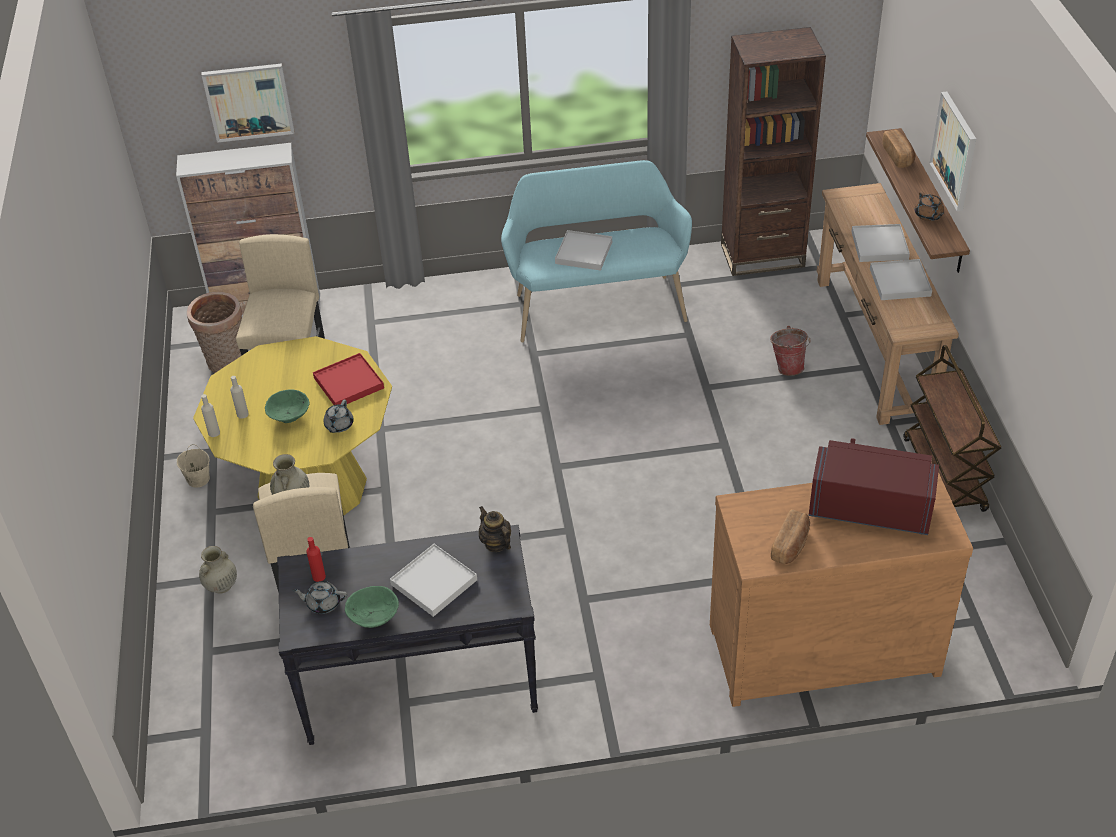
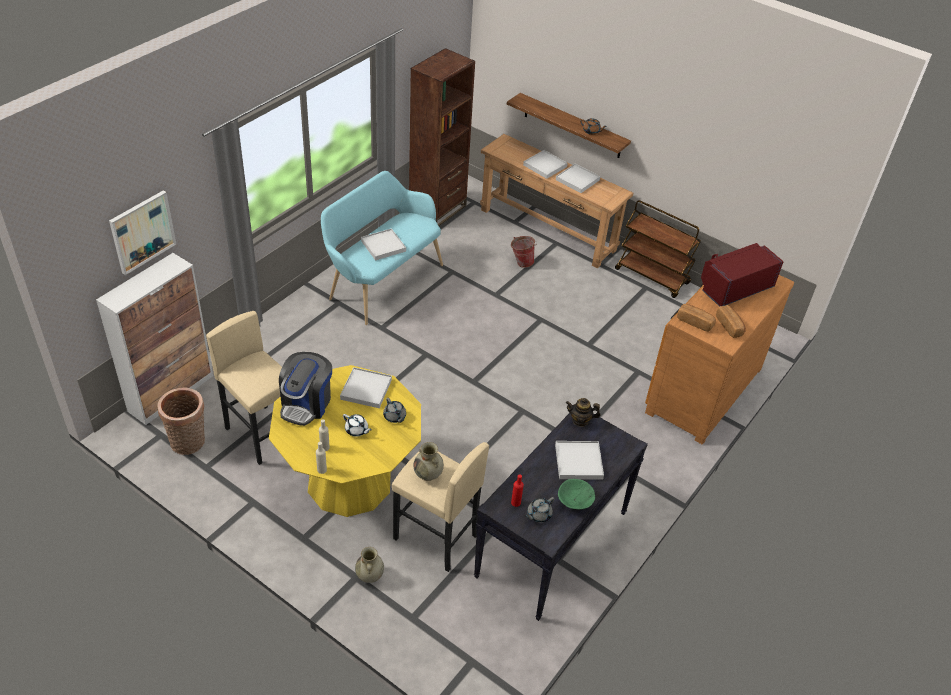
camera: 50 degrees left, 0 degrees up
(198, 479) = (267, 525): beige bucket -> none
(280, 364) = (306, 404): none -> coffee machine
(289, 416) = (357, 430): green bowl -> white teapot
(349, 383) = (366, 389): red tray -> white tray
(898, 156) = (538, 107): bread -> bread (695, 322)
(955, 151) = (598, 87): picture -> none

